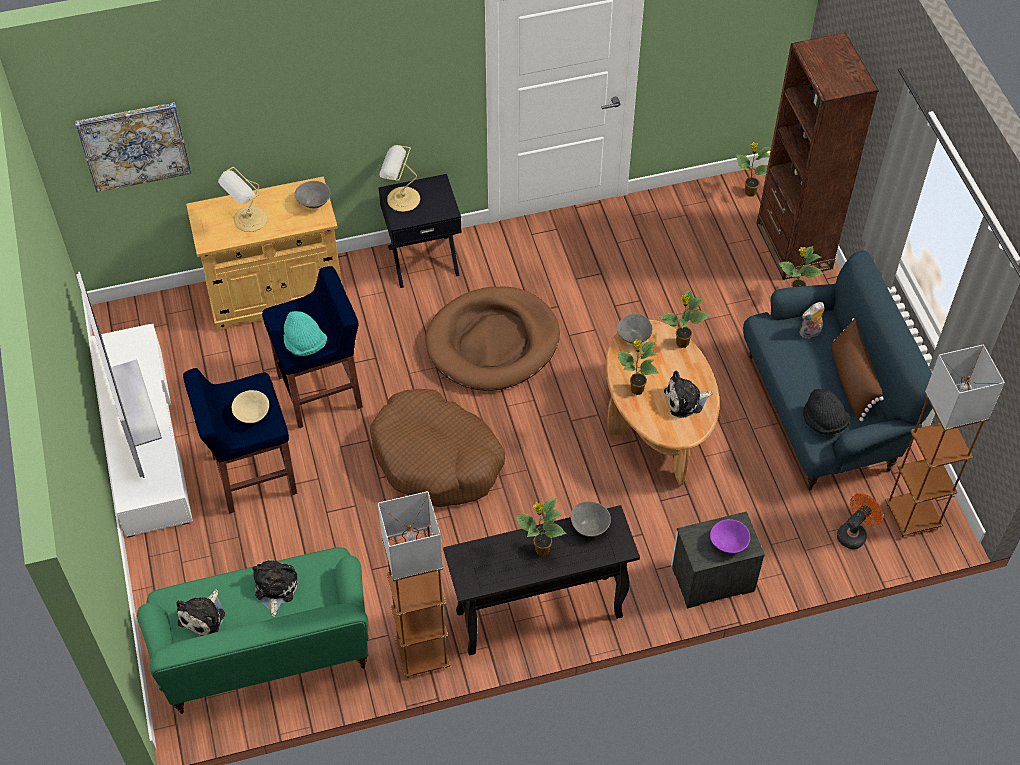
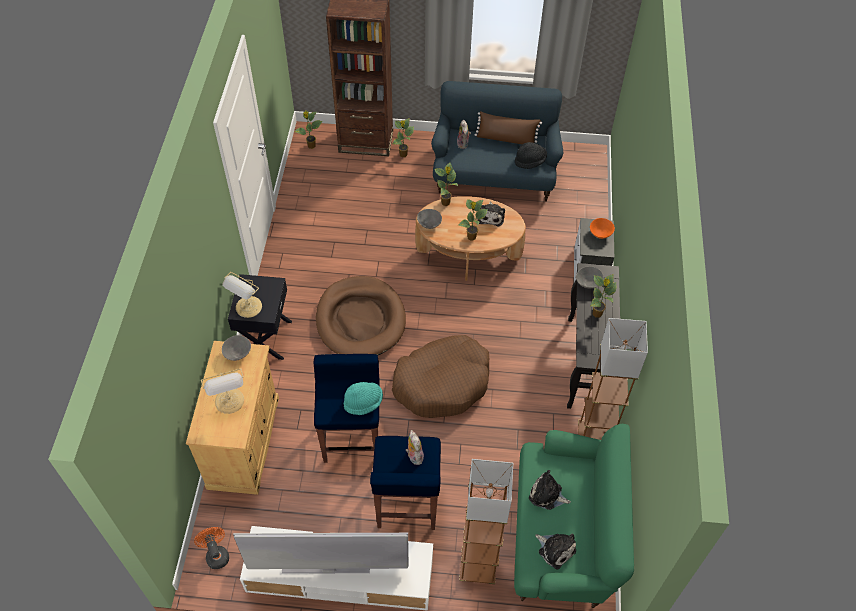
camera: 70 degrees left, 0 degrees up
(134, 146) = (157, 433): picture -> none
(252, 415) = (414, 455): beige bowl -> plush toy
(728, 543) = (600, 234): purple bowl -> orange bowl
(854, 533) = (583, 193): orange fan -> orange fan (216, 554)
(912, 516) = (581, 164): brown floor lamp -> brown floor lamp (478, 567)

